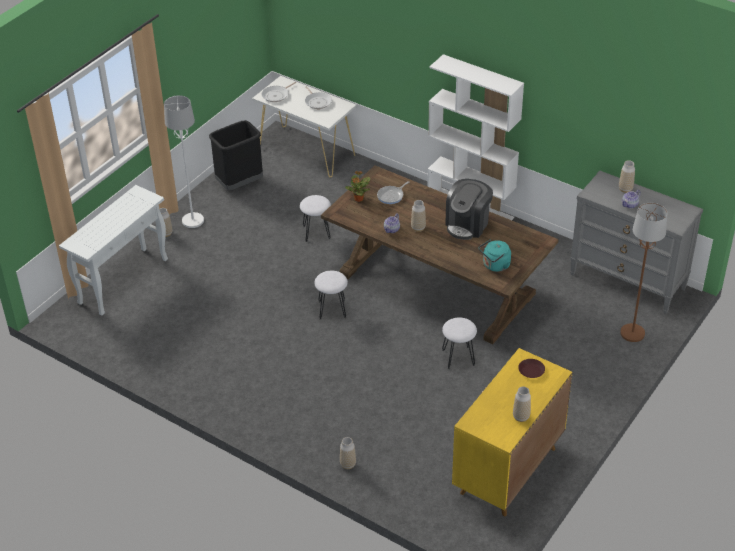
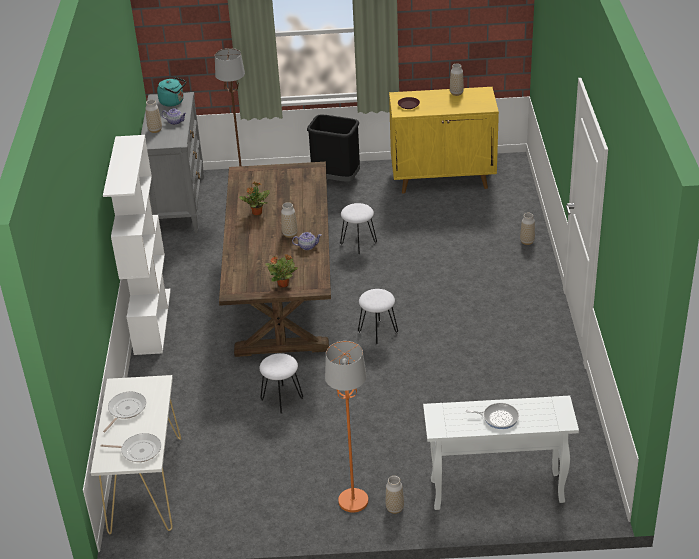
camera: 125 degrees left, 5 degrees down
(192, 221) = (353, 501): white floor lamp -> orange floor lamp
(239, 183) = (254, 504): black trash can -> black trash can (336, 179)
(391, 196) = (258, 268): frying pan -> frying pan (498, 417)
(467, 224) = (256, 213): coffee machine -> potted plant
(495, 266) = (297, 180): turquoise kettle -> turquoise kettle (173, 102)

